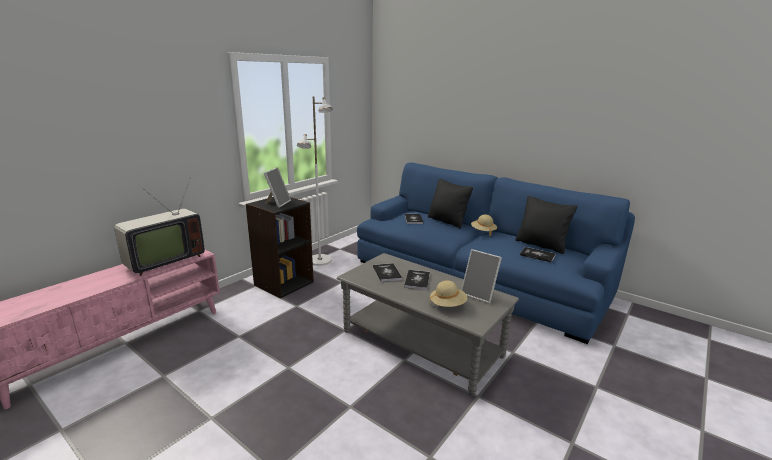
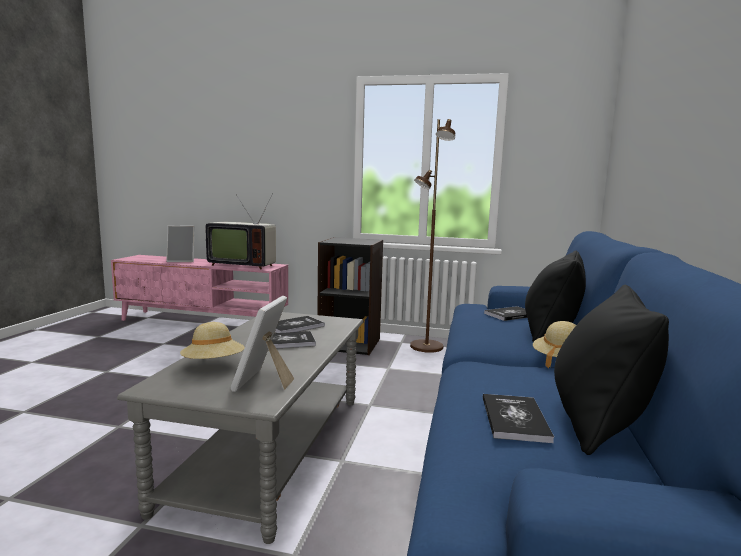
camera: 65 degrees right, 10 degrees down
(277, 203) = (350, 240): picture frame -> picture frame (182, 261)
(320, 260) = (426, 347): white floor lamp -> brown floor lamp

